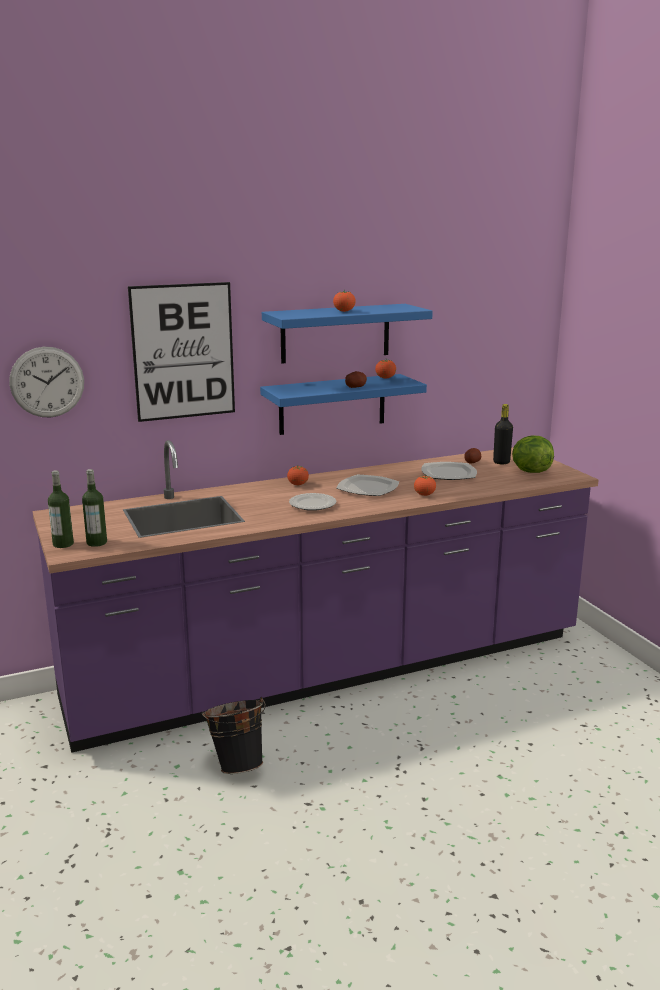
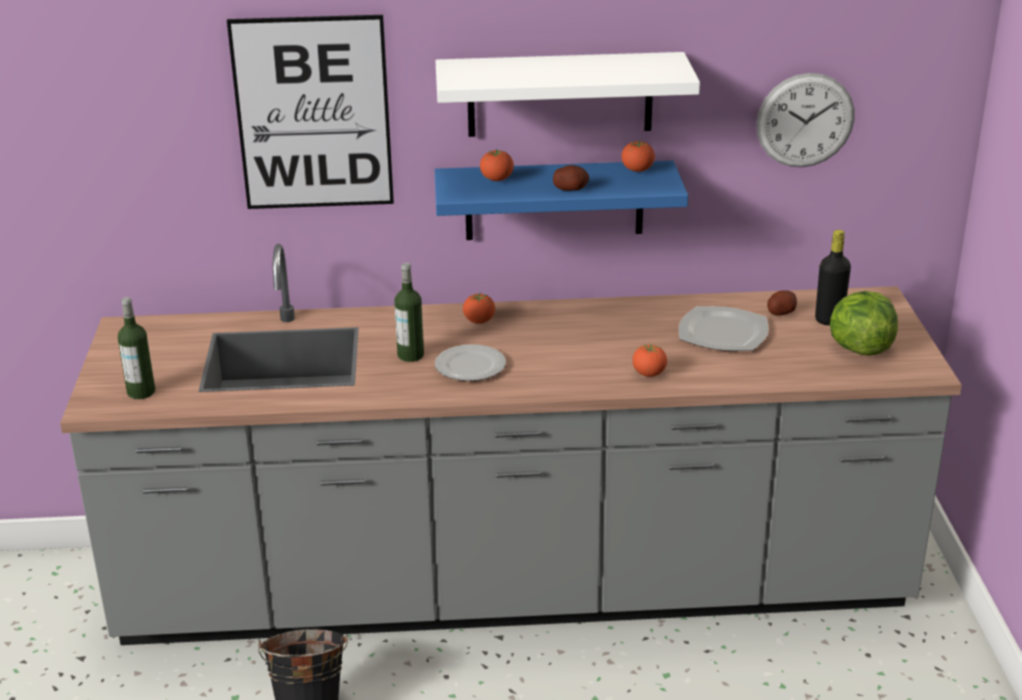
camera: 20 degrees right, 10 degrees up
(47, 382) = (117, 147): wall clock -> wall clock (805, 120)
(63, 544) = (99, 387): bottle -> bottle (410, 355)
(330, 670) = (514, 589): purple counter -> grey counter
(335, 333) = (560, 94): blue shelf -> white shelf
(344, 311) = (556, 72): tomato -> tomato (497, 180)
(367, 488) = (573, 345): plate -> none

